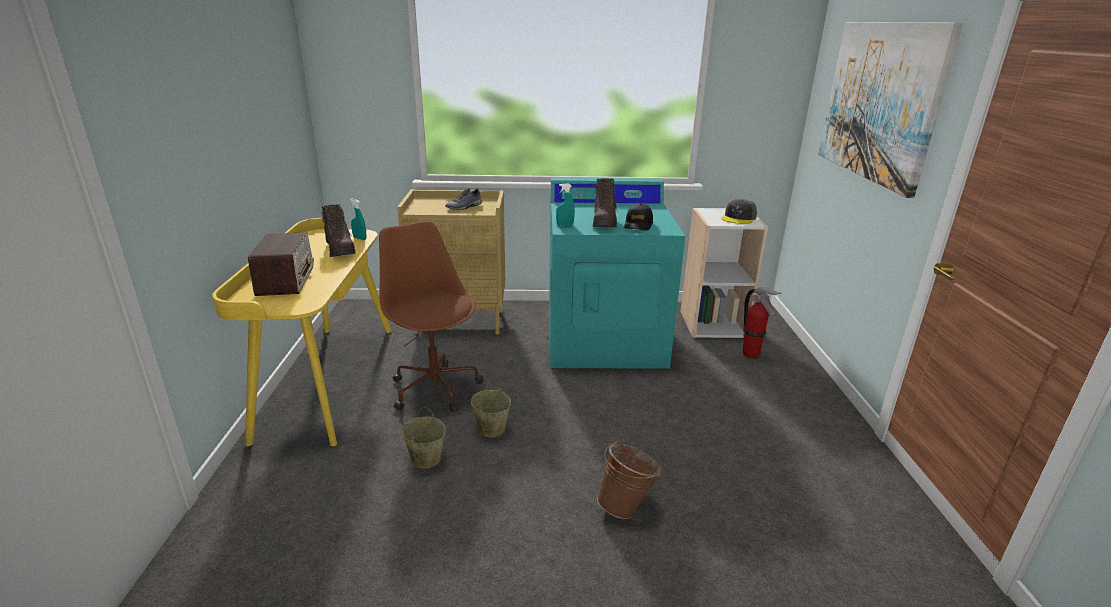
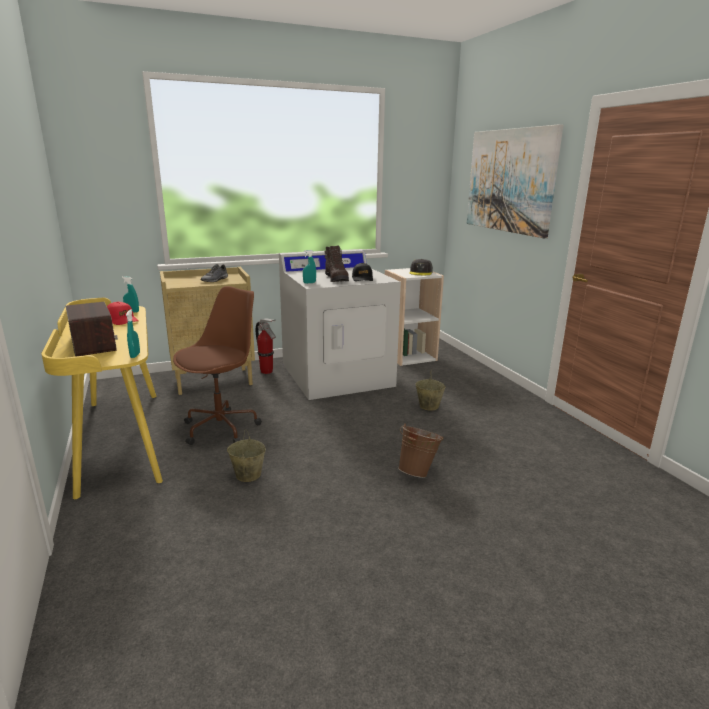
camera: 20 degrees left, 5 degrees down
(311, 304) = (135, 355): none -> turquoise spray bottle
(340, 250) = (122, 320): brown boot -> red cap
(434, 388) = (222, 428): brown office chair -> brown office chair turned 90 degrees clockwise
(491, 428) = (288, 446): beige bucket -> beige bucket (428, 406)
(605, 337) = (337, 374): turquoise washing machine -> white washing machine
(751, 355) = (445, 370): fire extinguisher -> fire extinguisher (267, 372)

